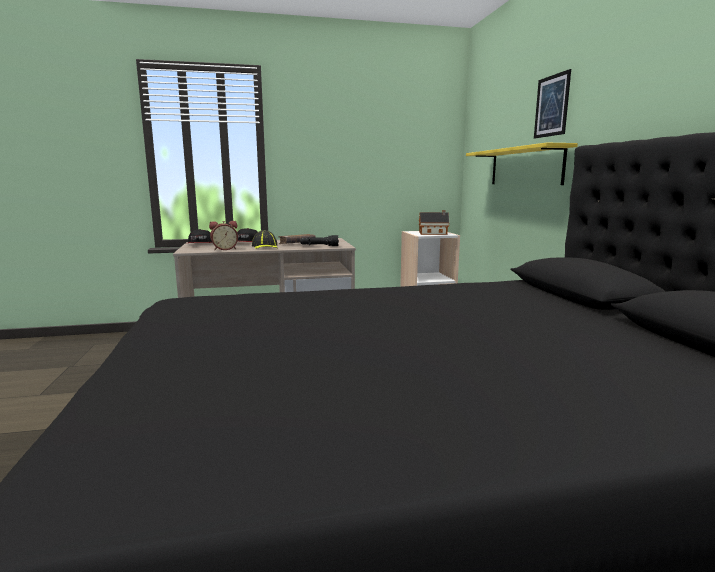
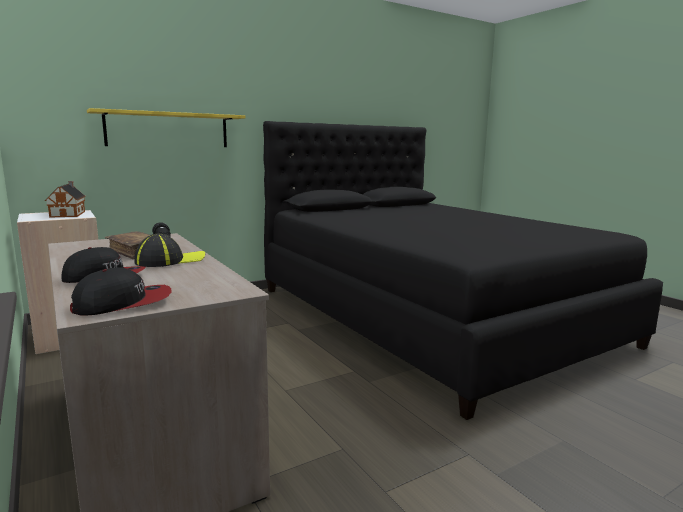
camera: 110 degrees left, 0 degrees up
(224, 249) = (206, 274): alarm clock -> none
(551, 106) = (198, 81): picture -> none

